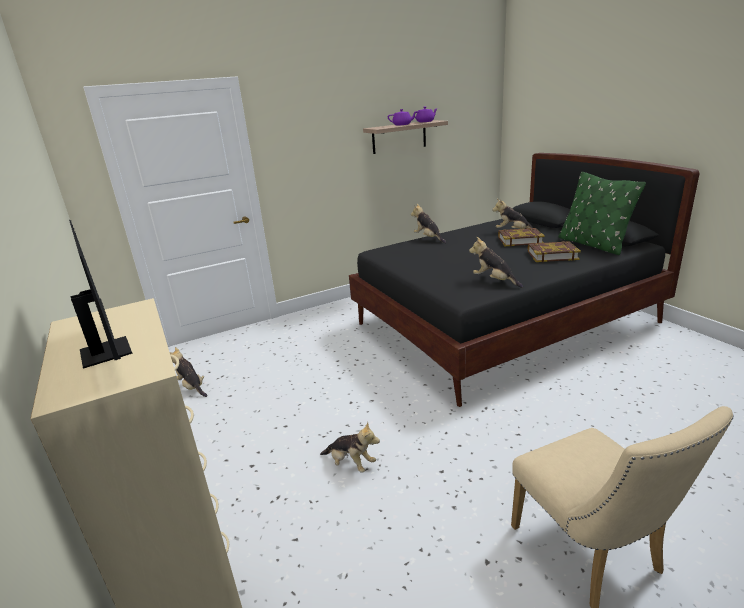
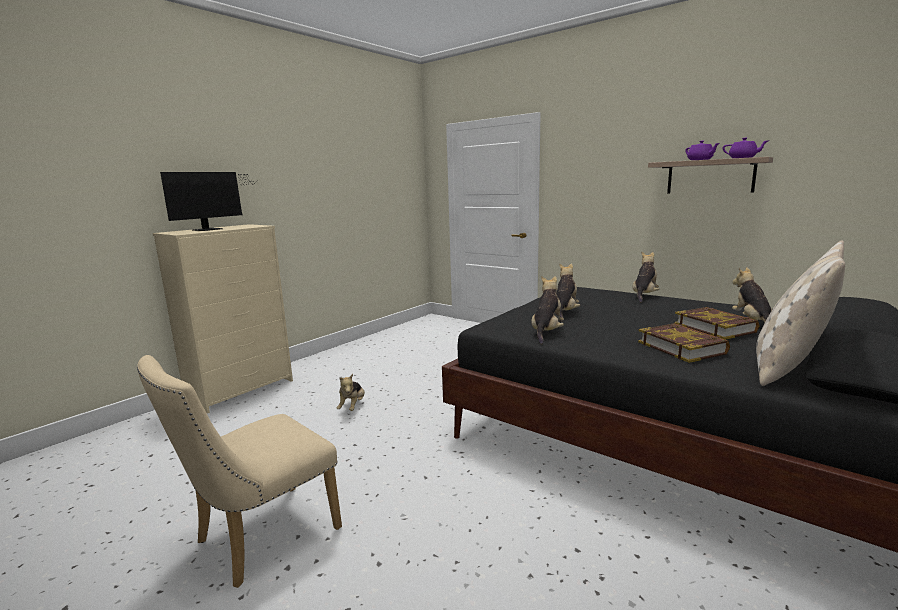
camera: 65 degrees right, 10 degrees down
(192, 387) = (414, 338): plush toy -> plush toy (564, 312)
(593, 244) = (789, 367): green pillow -> beige pillow

